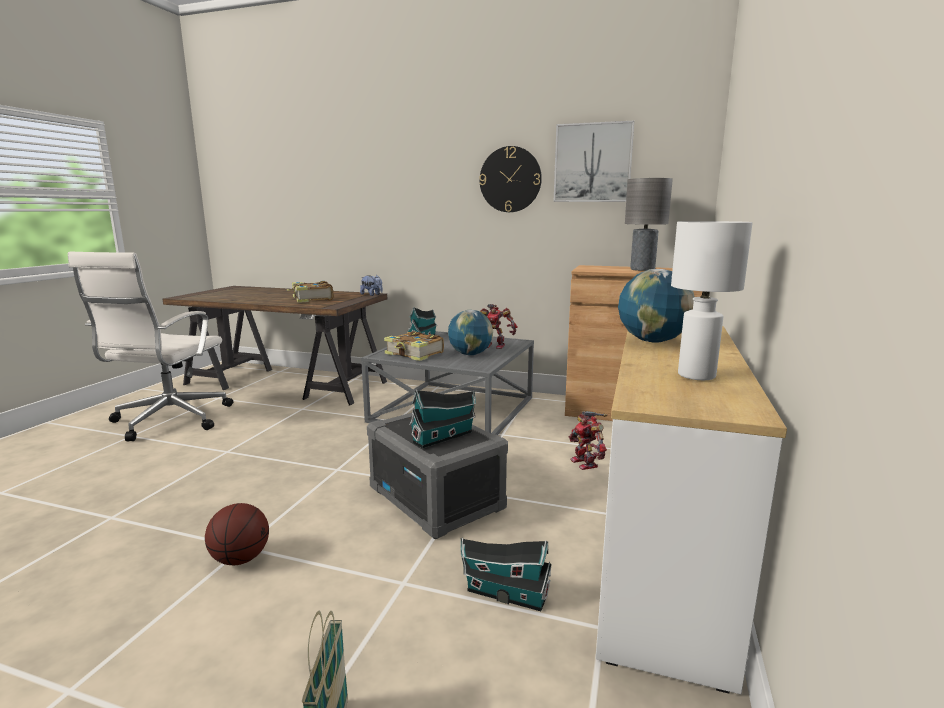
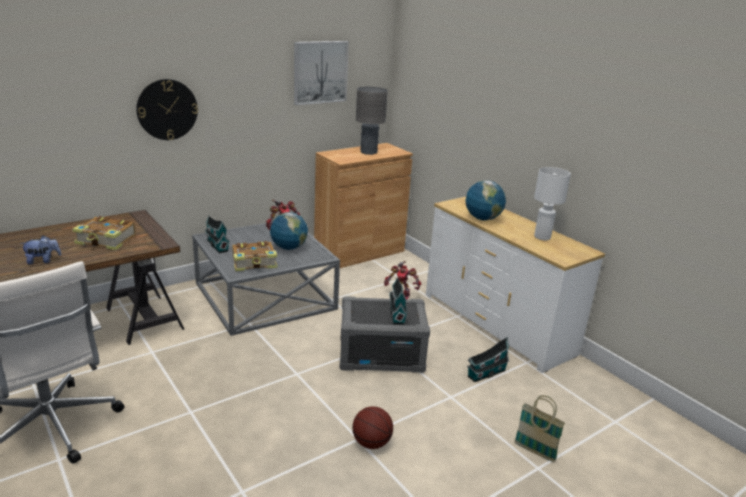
camera: 55 degrees left, 10 degrees up
(372, 295) = (140, 216): plush toy -> plush toy (43, 261)
(510, 179) = (259, 88): wall clock -> wall clock (167, 109)

